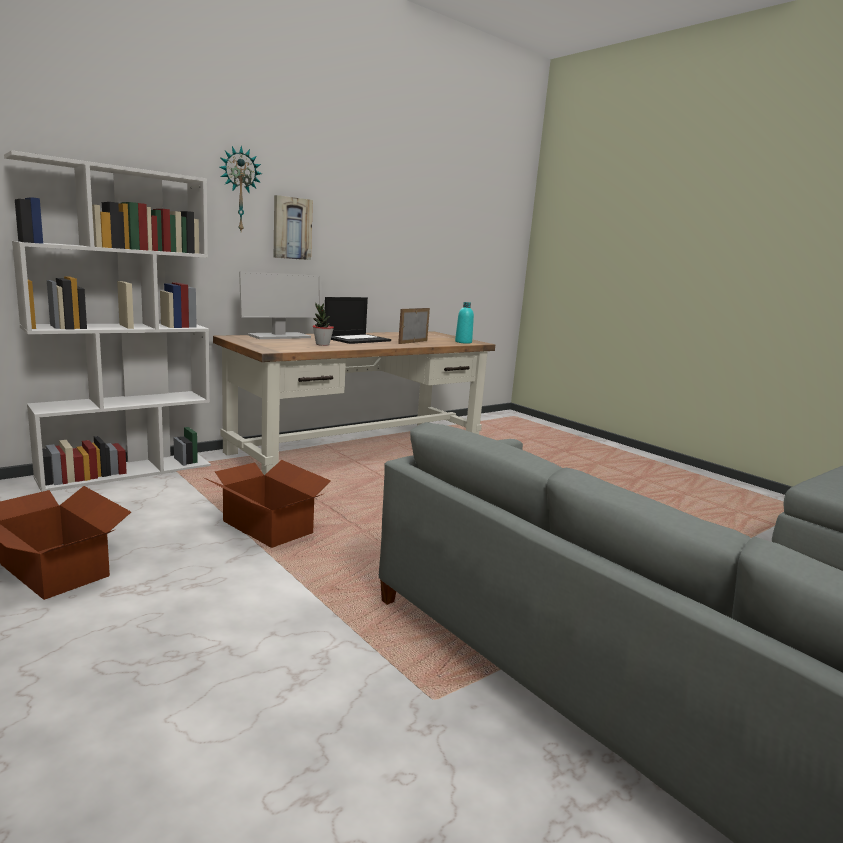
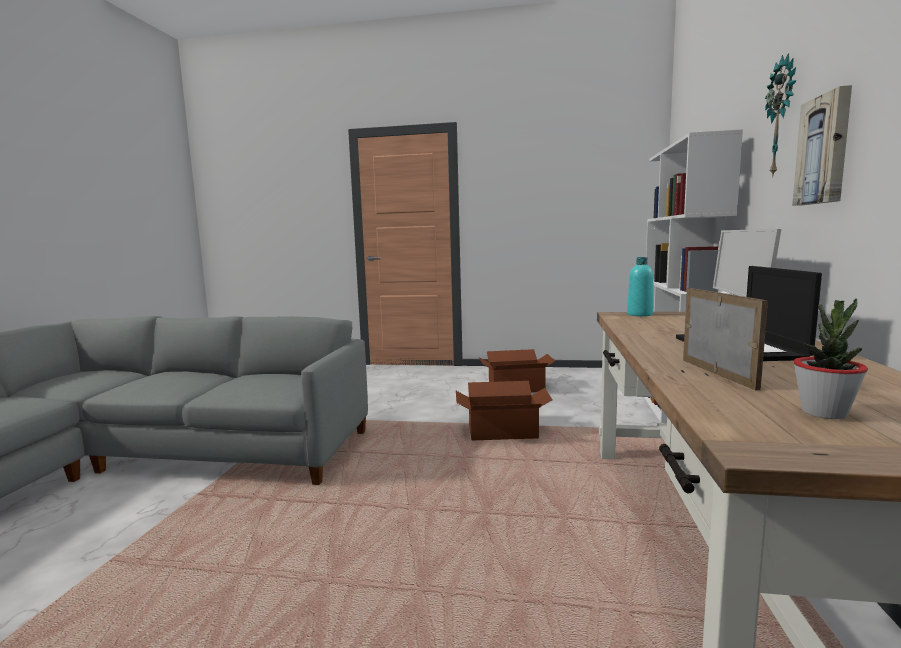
camera: 140 degrees right, 5 degrees down
(322, 344) = (664, 329): potted plant -> potted plant (824, 413)
(463, 342) = (750, 425): turquoise bottle -> turquoise bottle (639, 314)

